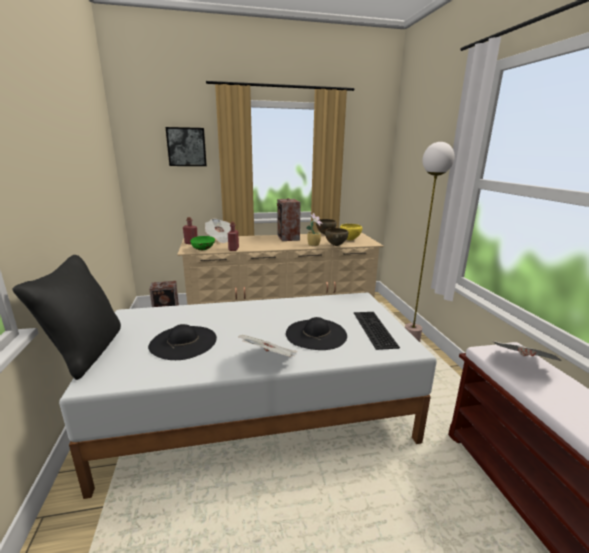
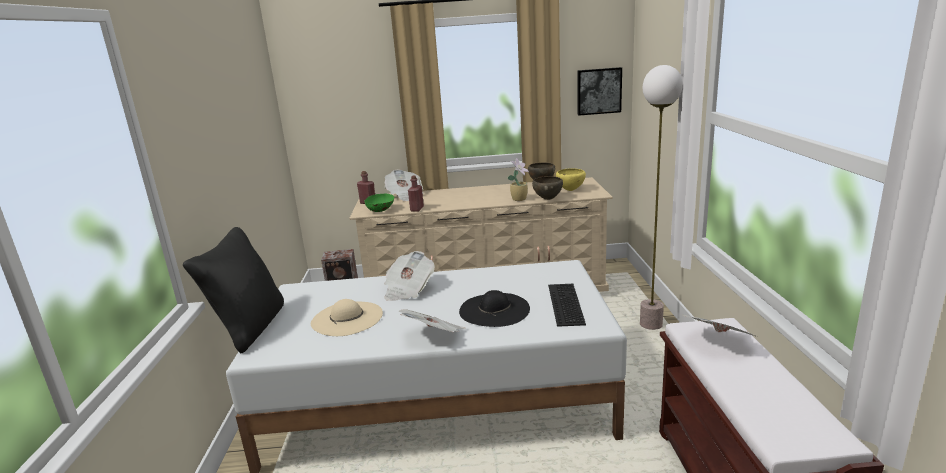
camera: 10 degrees right, 0 degrees up
(183, 342) = (347, 318): black hat -> beige hat
(186, 147) = (360, 83): picture -> picture (598, 91)
(235, 316) = (408, 290): none -> newspaper
(288, 238) = (490, 190): speaker -> none

